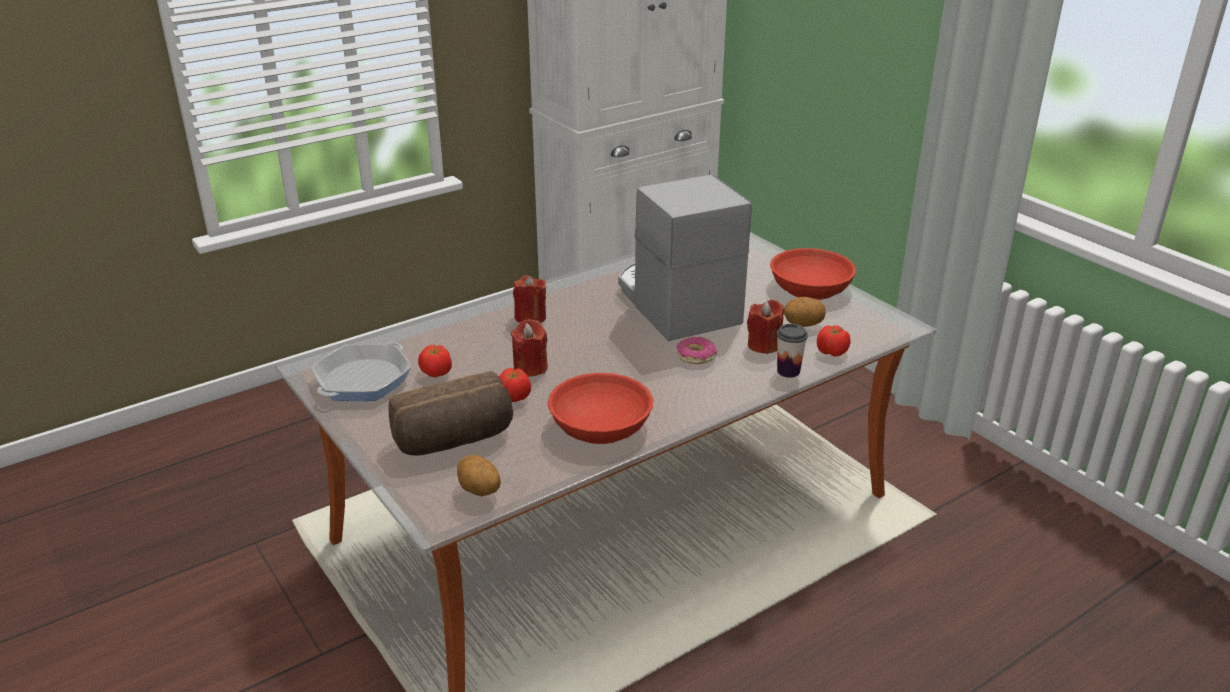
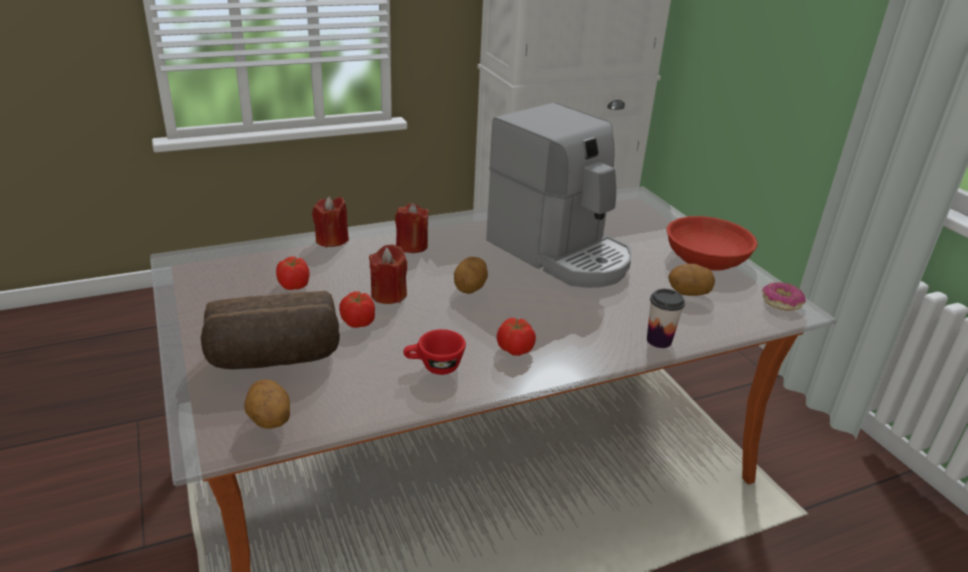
camera: 10 degrees right, 0 degrees up
(362, 380) = (220, 282): frying pan -> none
(601, 425) = (434, 367): red bowl -> red cup
(604, 350) = (470, 288): none -> potato
(675, 303) = (560, 253): coffee machine -> coffee machine turned 150 degrees clockwise
(695, 356) = (563, 309): donut -> donut (781, 302)
(764, 345) = (640, 308): red candle -> red candle (331, 240)
(832, 352) = (713, 327): tomato -> tomato (515, 350)

